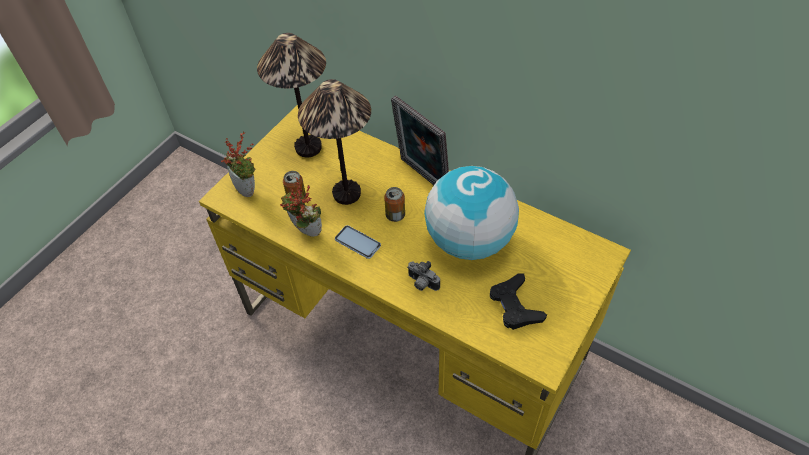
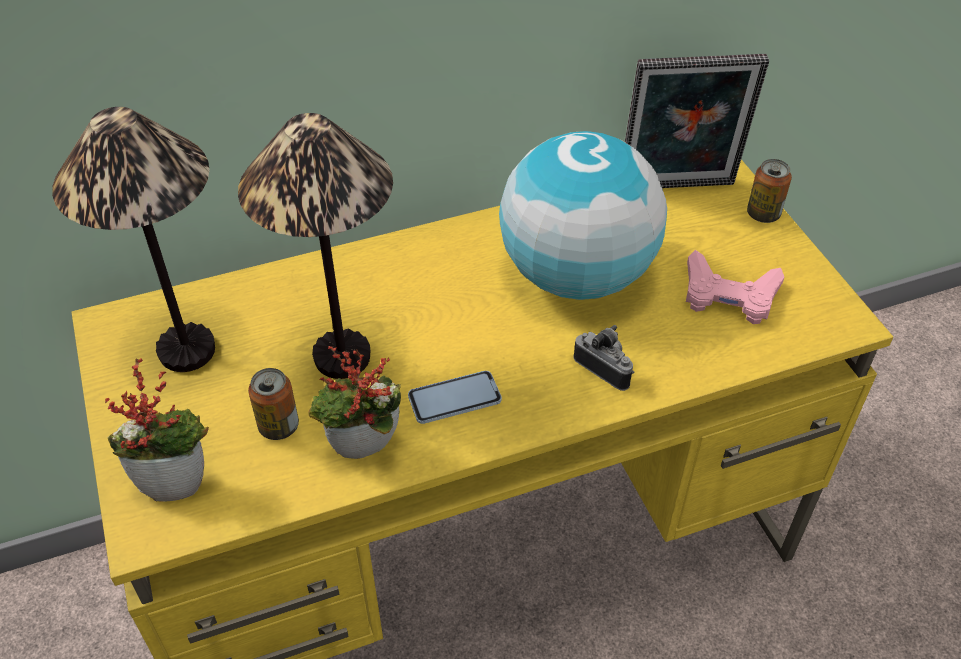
camera: 55 degrees left, 5 degrees down
(395, 215) = (448, 325): can -> can (763, 214)
(422, 177) = (409, 257): picture frame -> picture frame (677, 189)
(422, 284) = (605, 368): camera -> camera turned 120 degrees counterclockwise
(515, 306) = (729, 295): black game controller -> pink game controller

